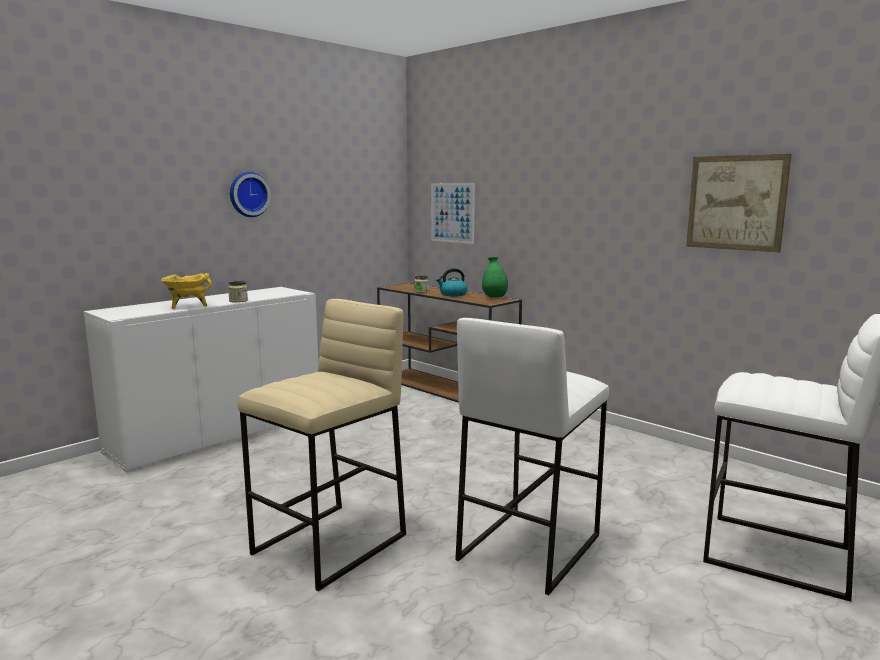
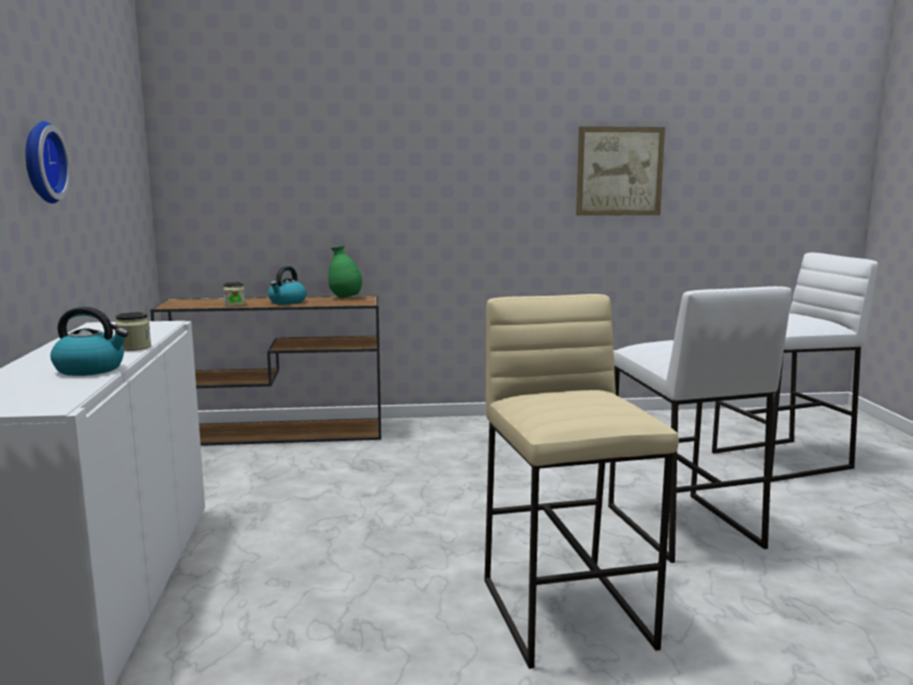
camera: 50 degrees left, 0 degrees up
(187, 306) = (91, 369): yellow cooking pot -> kettle
(452, 212) = (247, 191): picture -> none

